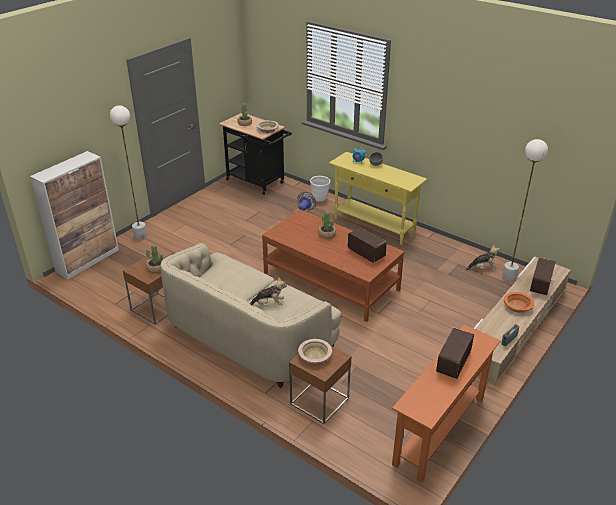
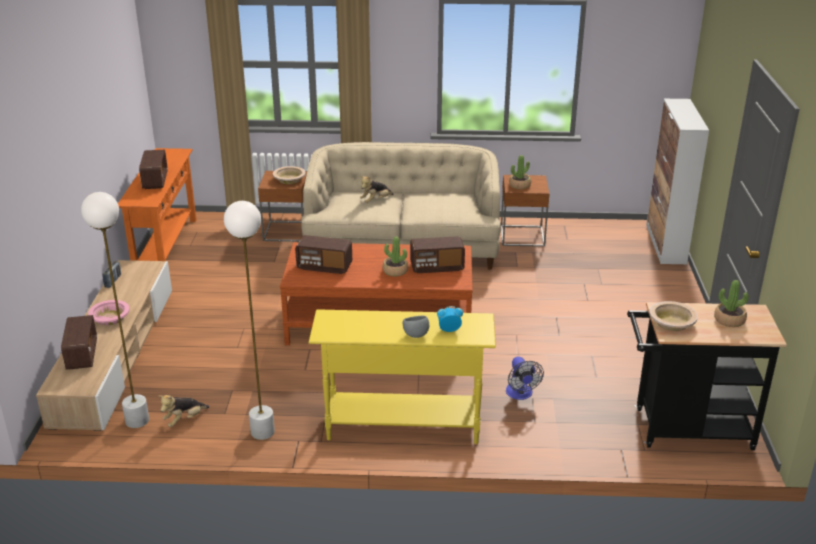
camera: 145 degrees right, 5 degrees down
(140, 236) = (671, 285): white floor lamp -> white floor lamp (263, 432)
(300, 228) = (437, 267): none -> radio
(320, 199) = (544, 441): white planter -> none
(517, 306) = (110, 318): orange bowl -> pink bowl

